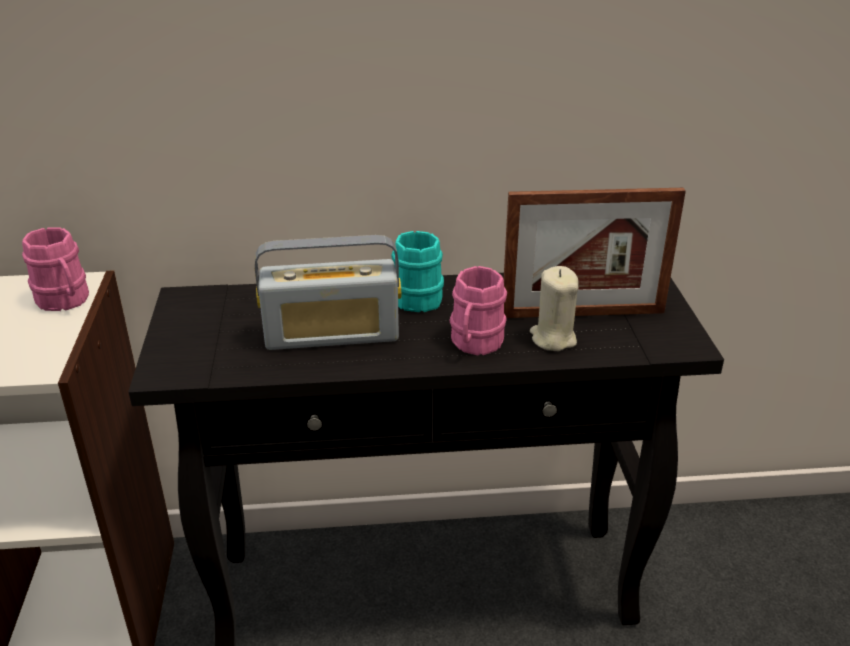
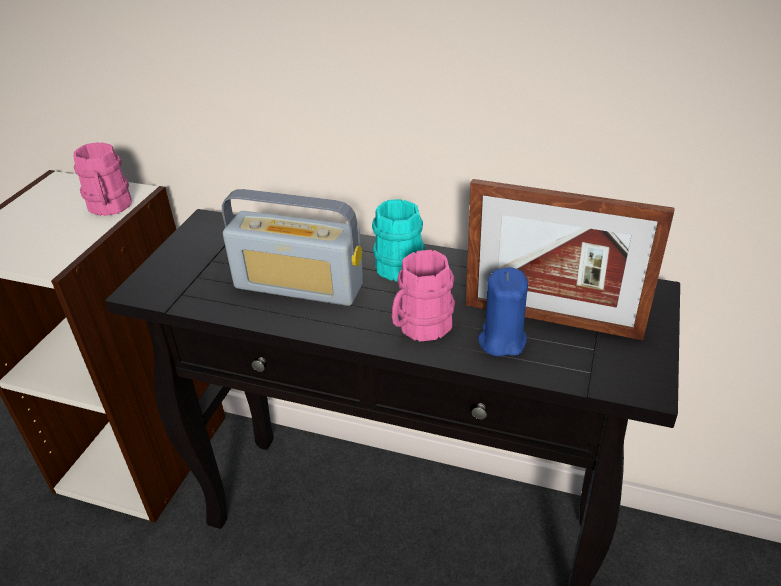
camera: 25 degrees right, 5 degrees up
(553, 338) = (501, 340): beige candle -> blue candle

